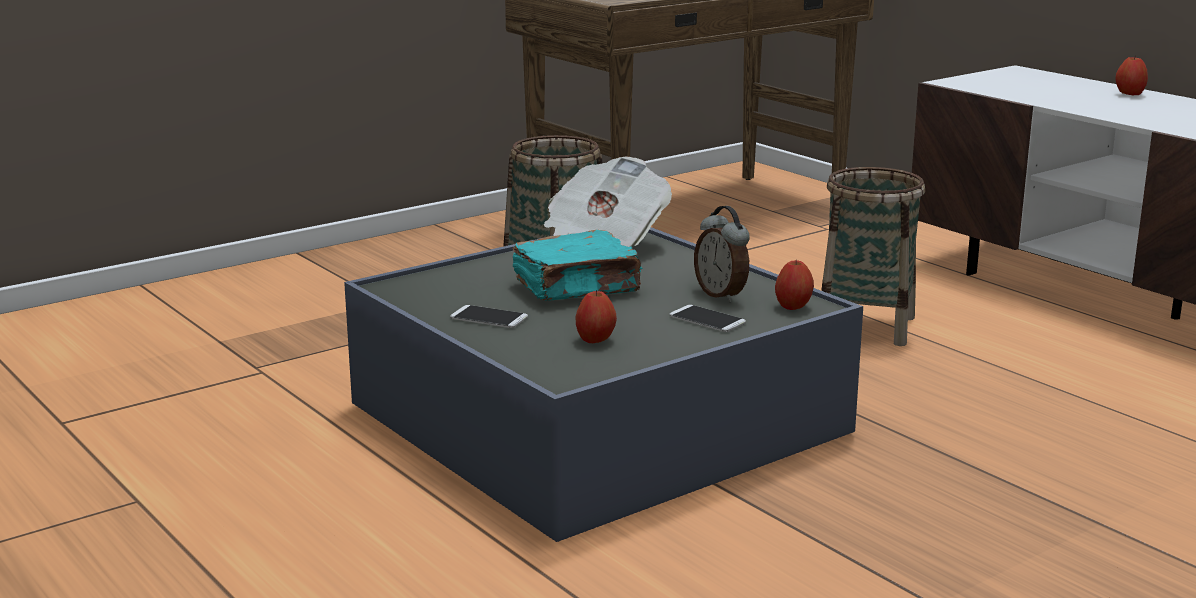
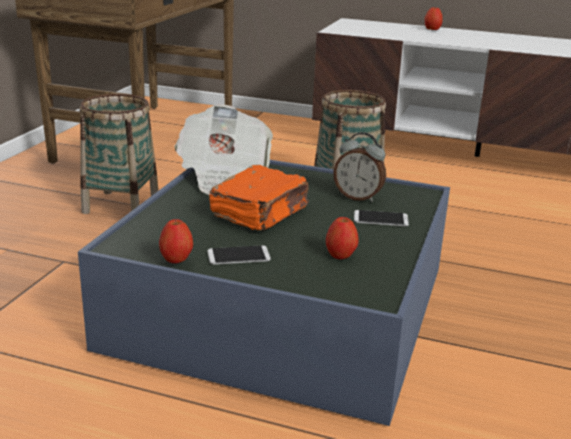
camera: 35 degrees left, 5 degrees up
(578, 288) = (261, 213): turquoise book -> orange book
(793, 307) = (411, 196): apple -> apple (176, 259)

